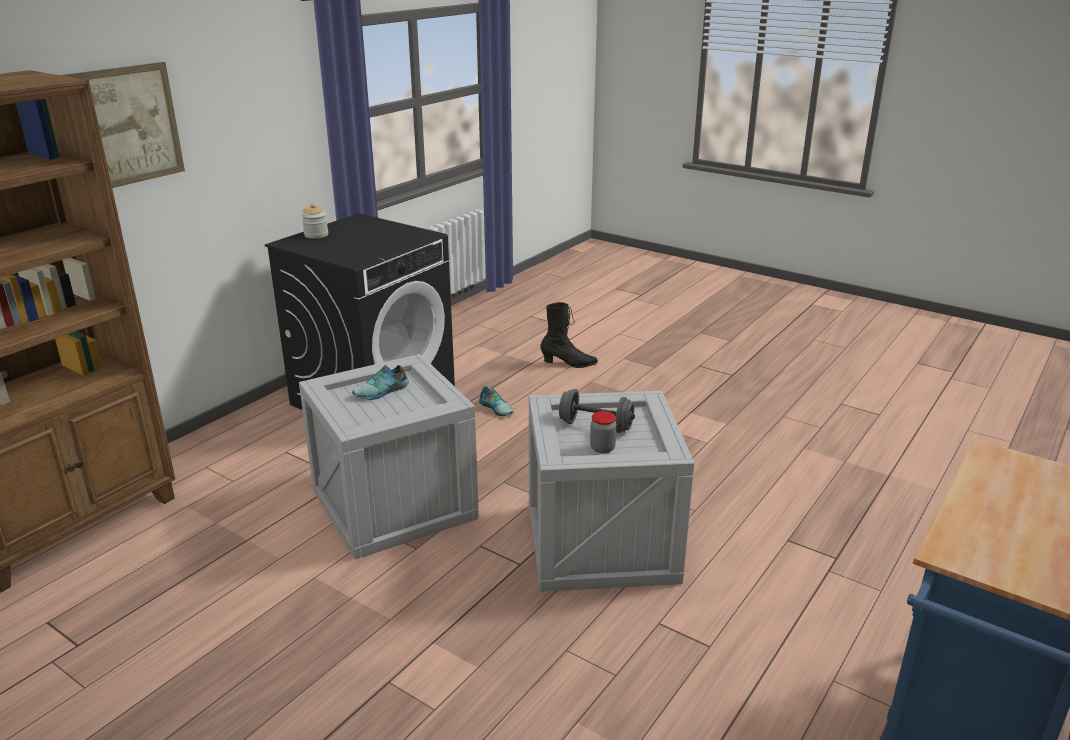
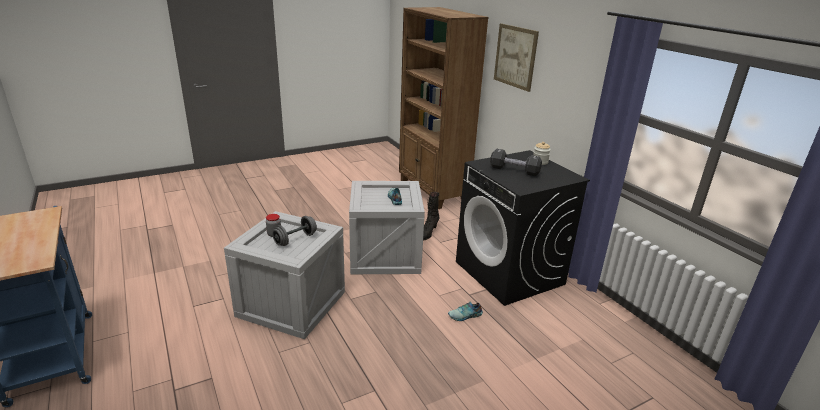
camera: 115 degrees right, 0 degrees up
(364, 243) = (514, 170): none -> black dumbbell
(569, 364) = (524, 380): black boot -> black boot (428, 233)

